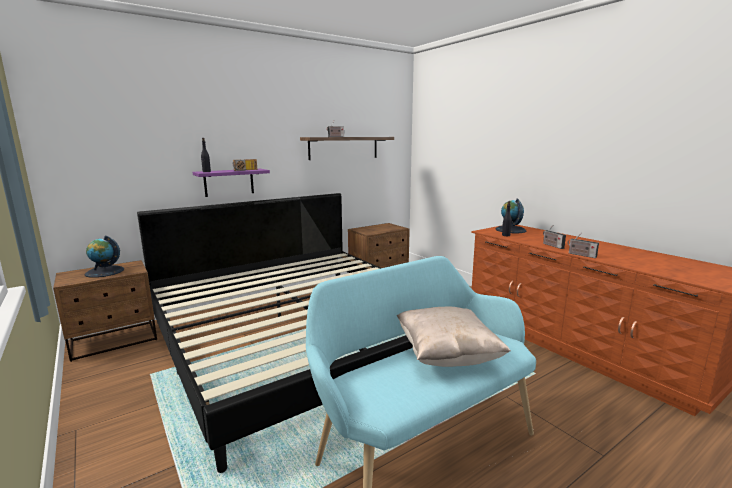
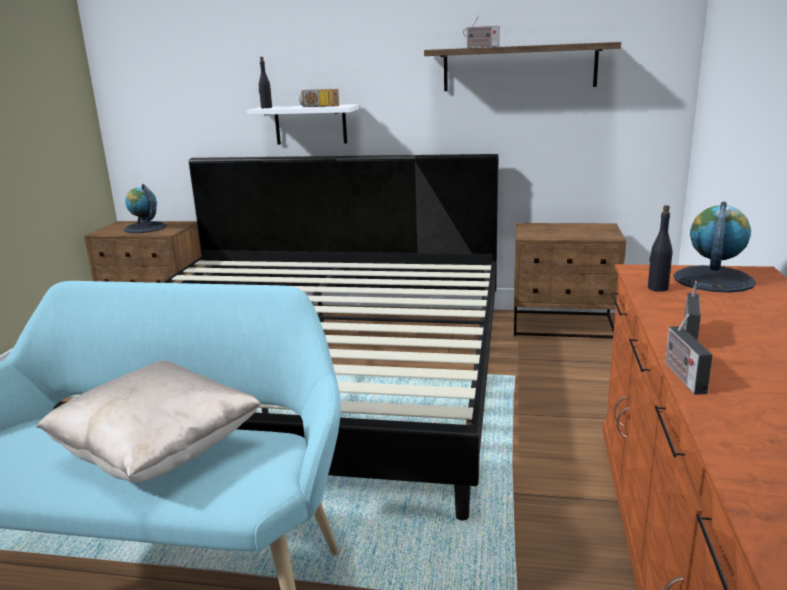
camera: 45 degrees right, 5 degrees up
(229, 182) = (310, 124): purple shelf -> white shelf

